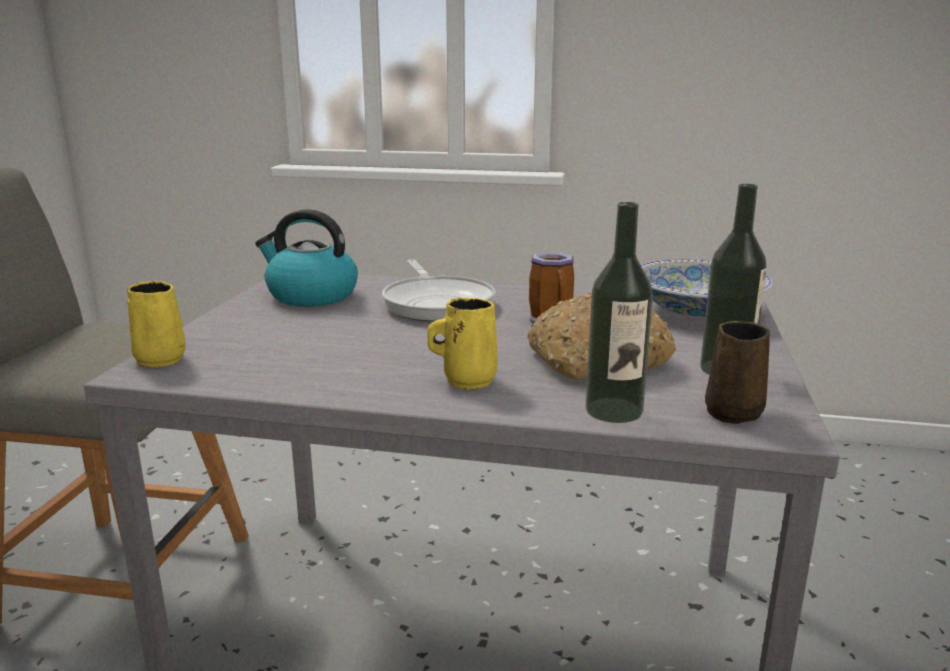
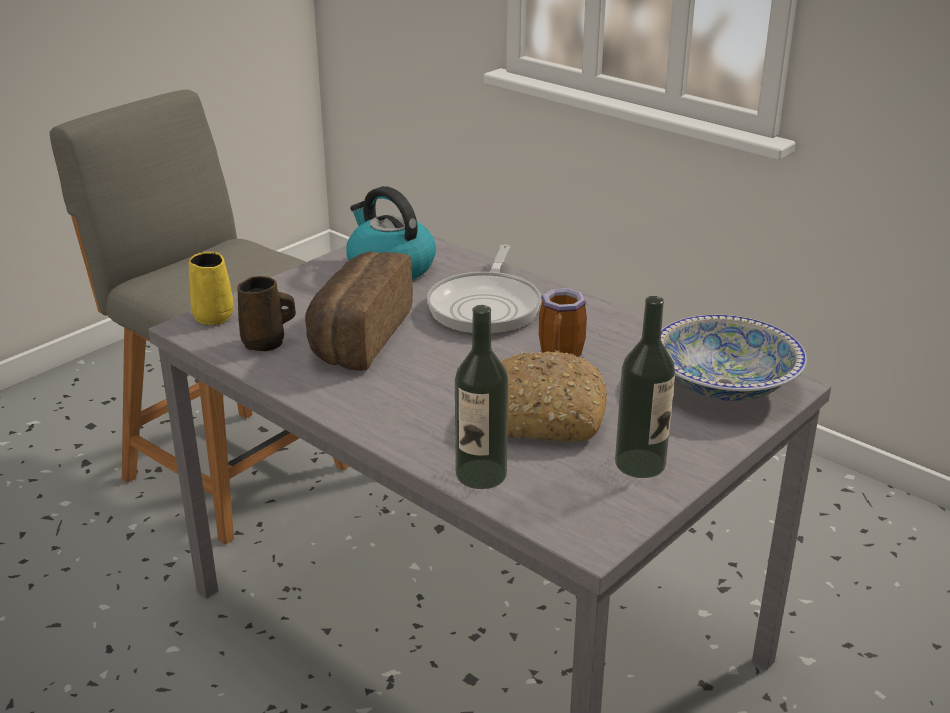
camera: 30 degrees right, 10 degrees up
(343, 343) = (357, 336): none -> bread
(466, 380) = (406, 406): yellow mug -> none
(735, 412) = (577, 509): brown mug -> brown mug (266, 343)

